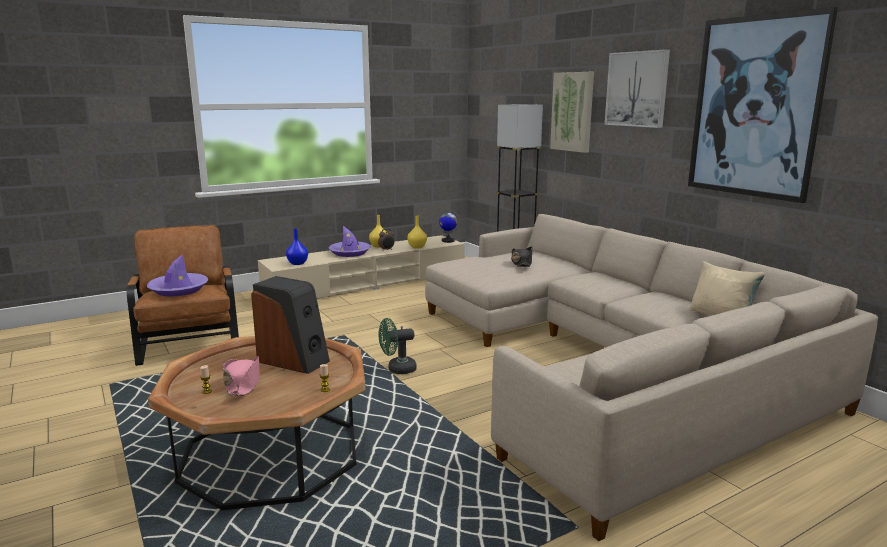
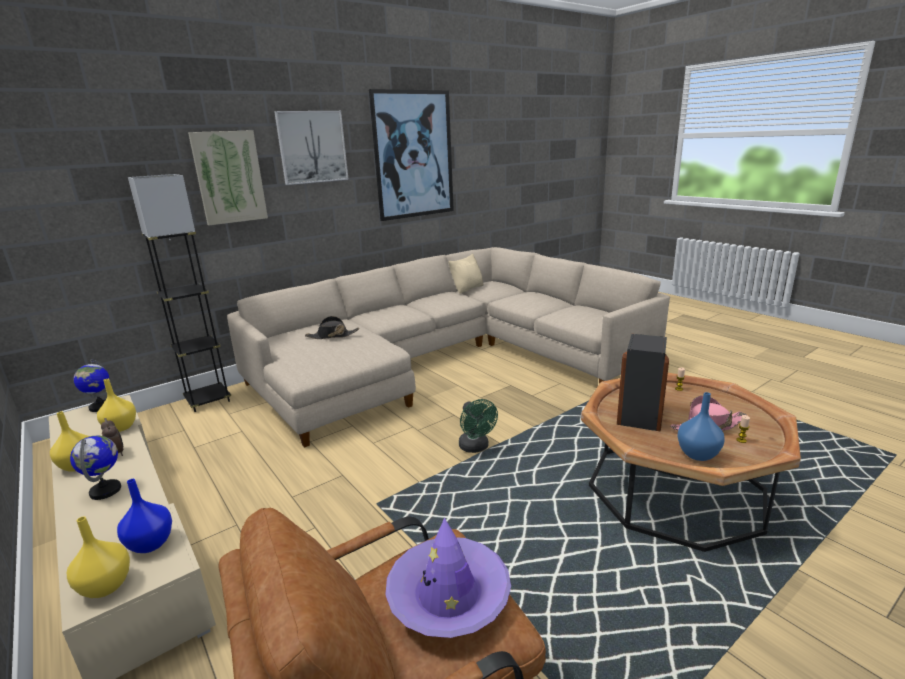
camera: 95 degrees left, 5 degrees up
(210, 367) = (697, 454): none -> blue vase
(275, 261) = (107, 587): none -> yellow vase
(350, 253) = (106, 490): purple hat -> globe

